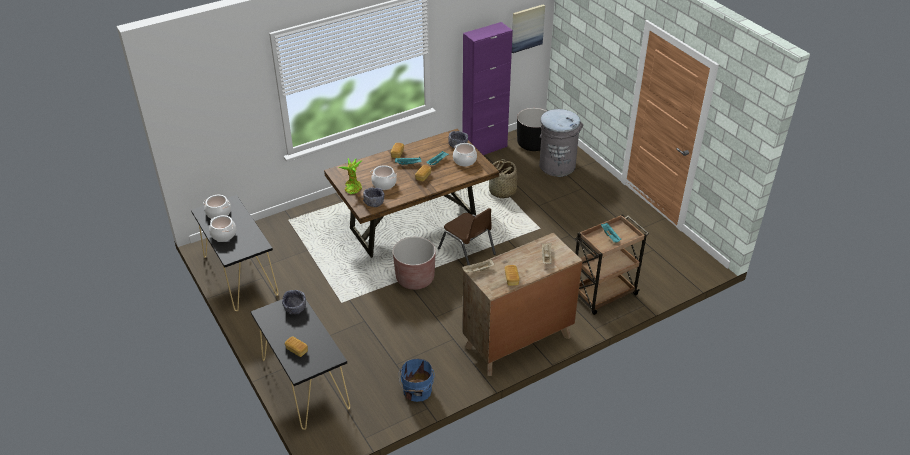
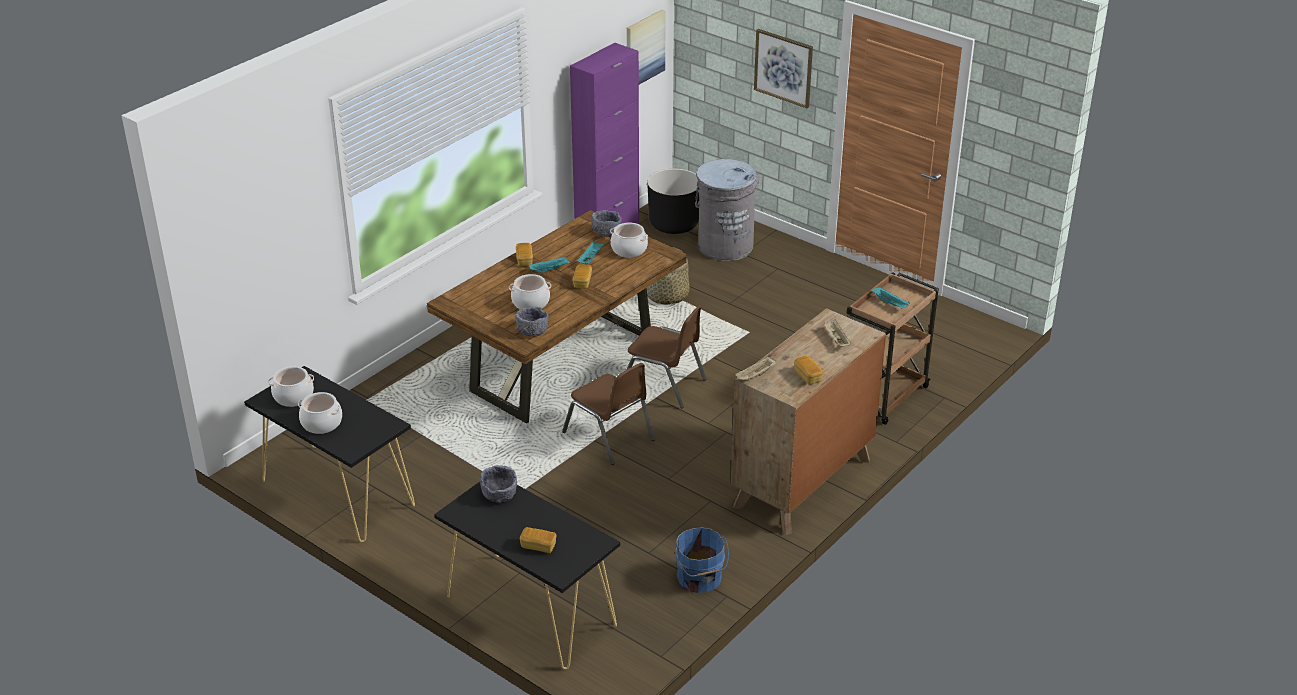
camera: 20 degrees left, 5 degrees down
(353, 187) = (487, 317): potted plant -> none
(415, 278) = (609, 436): brown planter -> brown chair
(608, 57) = (783, 67): none -> picture

